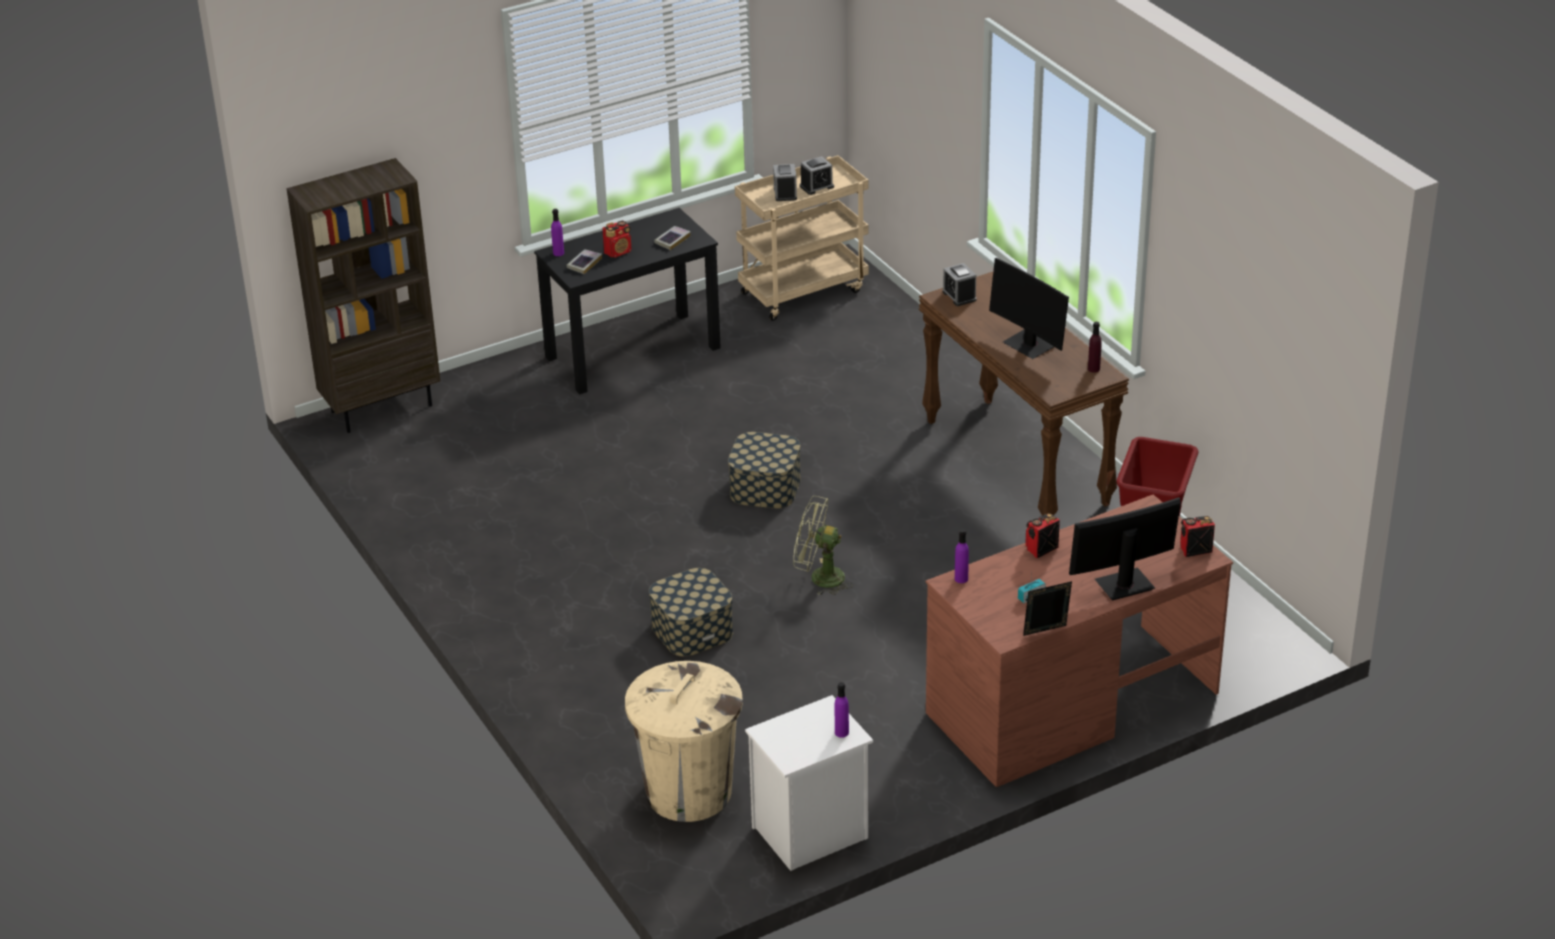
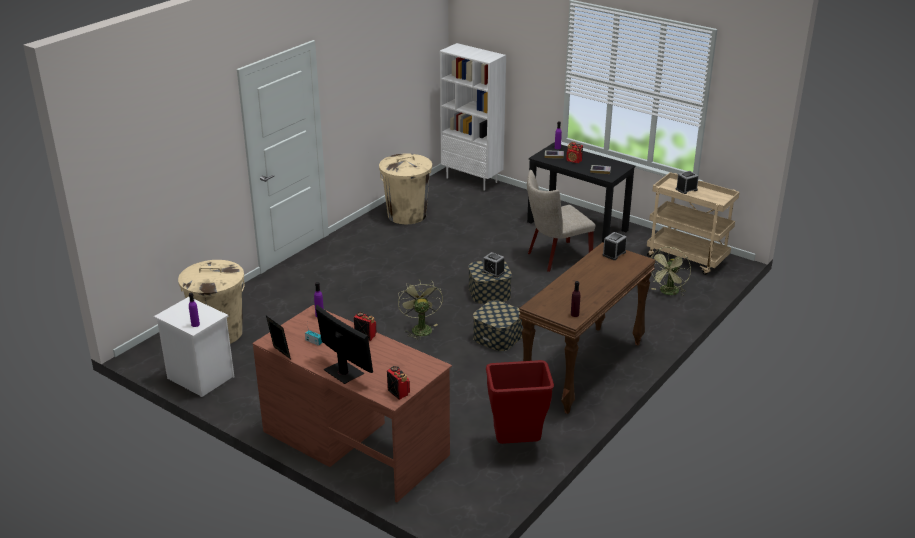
camera: 65 degrees right, 5 degrees down
(382, 407) = (472, 180): brown bookcase -> white bookcase
(448, 507) = (407, 215): none -> beige trash can
(692, 630) = (350, 302): storage box -> storage box (497, 337)
(711, 400) = (555, 257): none -> beige chair
(816, 186) = (704, 196): alarm clock -> alarm clock (493, 272)
(881, 336) = (668, 293): none -> green fan
(1029, 345) = (581, 287): monitor -> none

